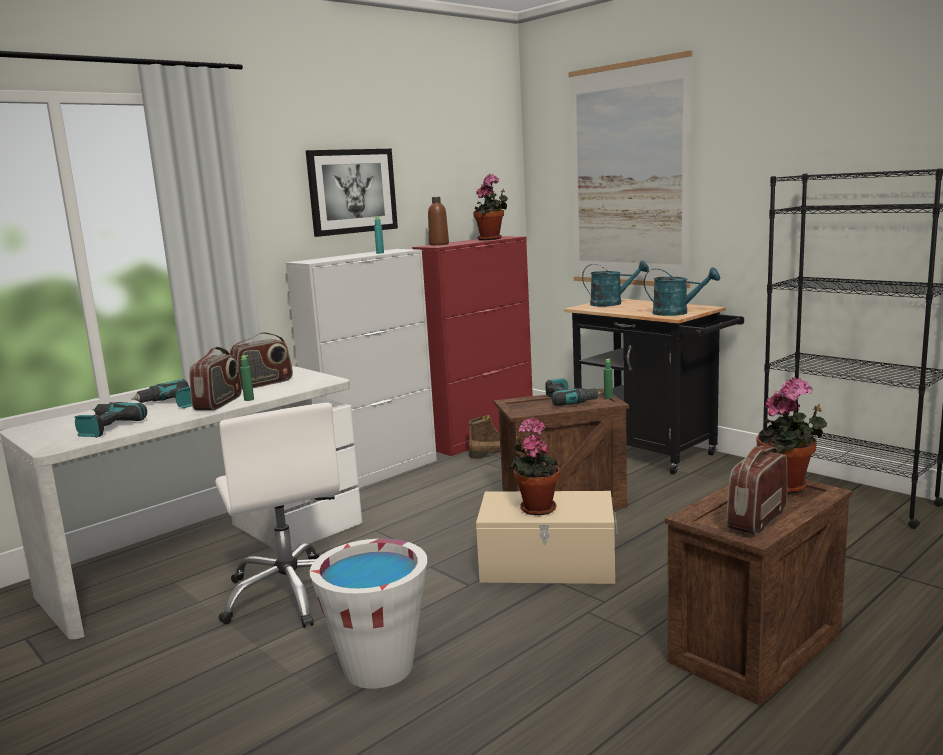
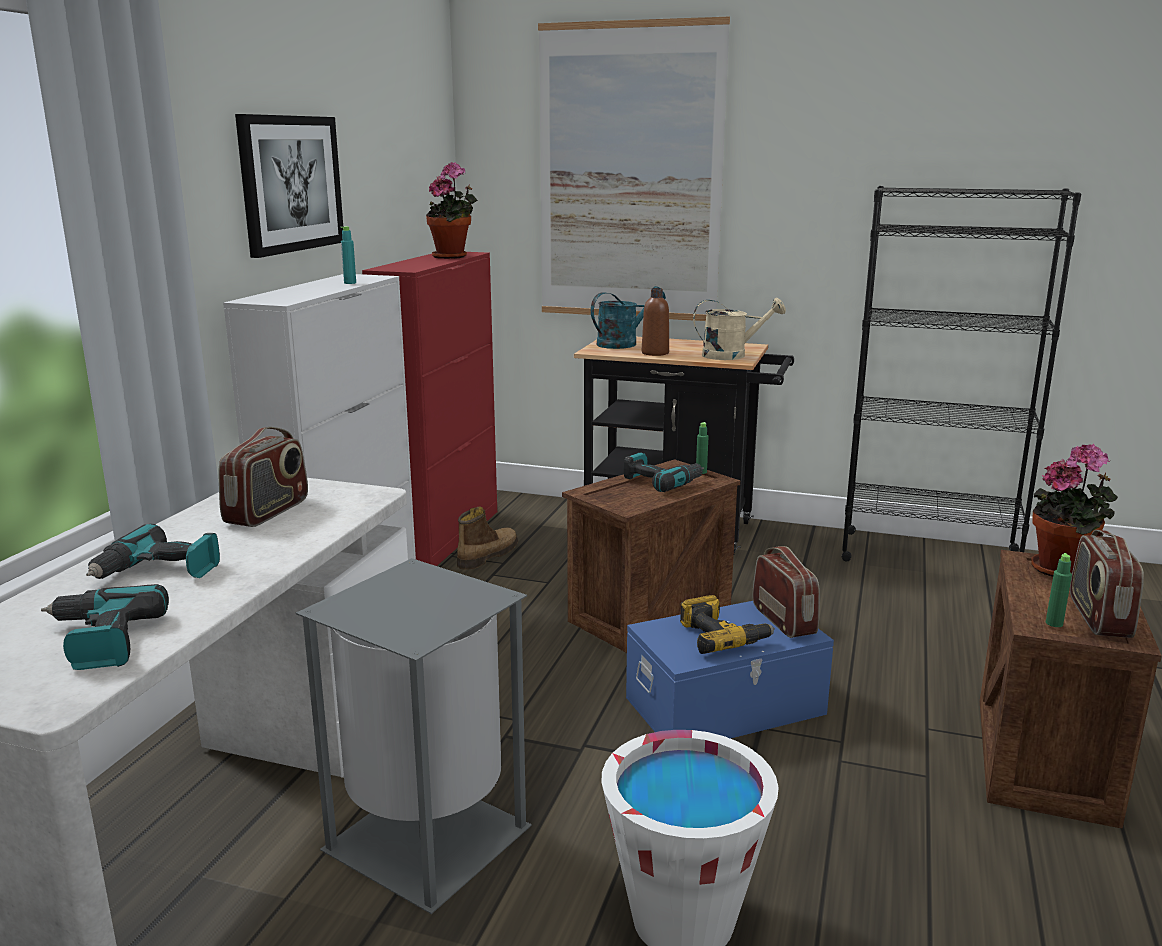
camera: 30 degrees left, 5 degrees up
(219, 403) = (251, 559): radio -> radio (784, 620)
(249, 399) = (296, 545): green bottle -> green bottle (1054, 623)
(290, 594) = (427, 842): white office chair -> grey trash can
(439, 244) = (396, 266): brown bottle -> brown bottle (655, 353)
(536, 507) = (721, 637): potted plant -> power drill
(548, 565) = (727, 707): beige storage box -> blue storage box
(677, 313) = (732, 355): turquoise watering can -> beige watering can

